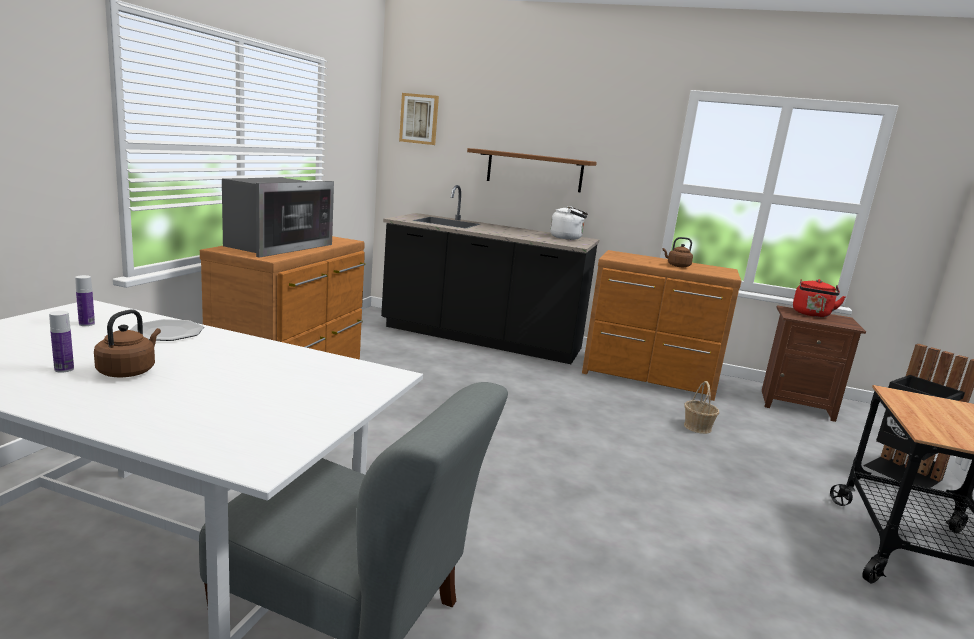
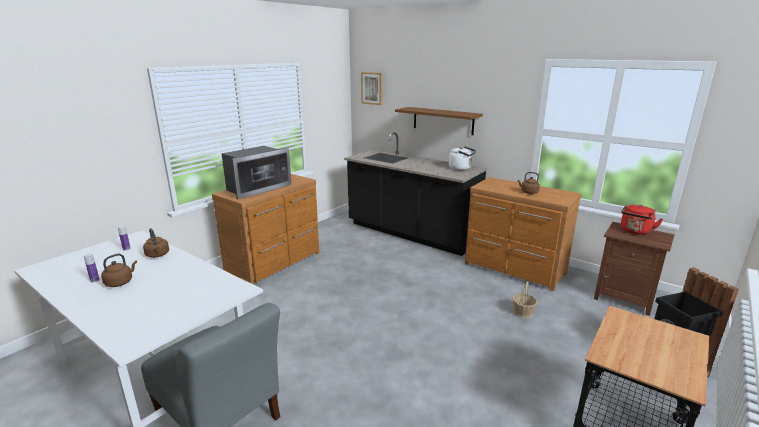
camera: 20 degrees right, 5 degrees up
(167, 332) = (158, 255): plate -> brown kettle

